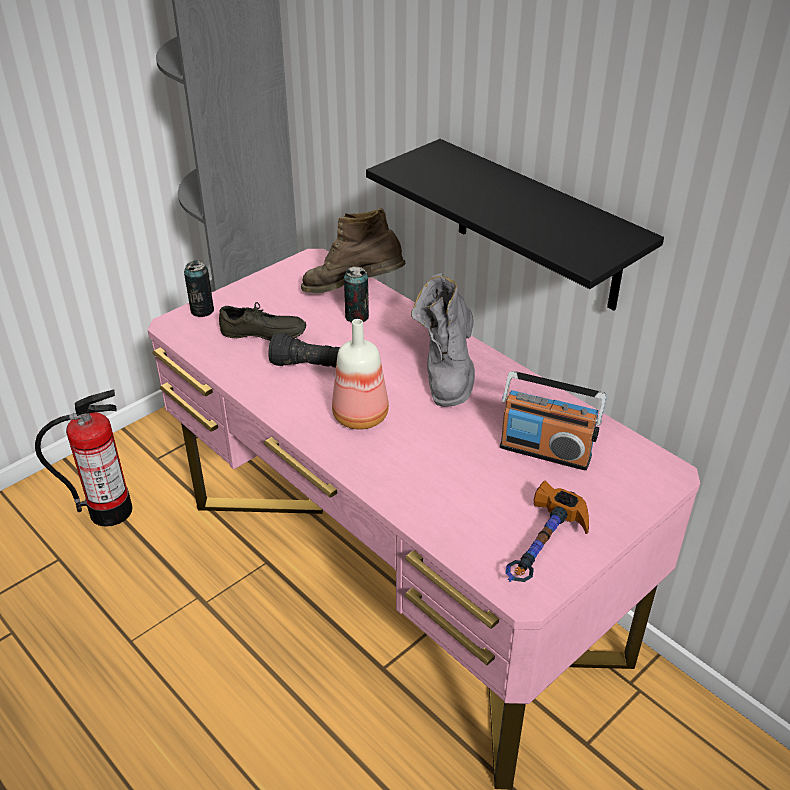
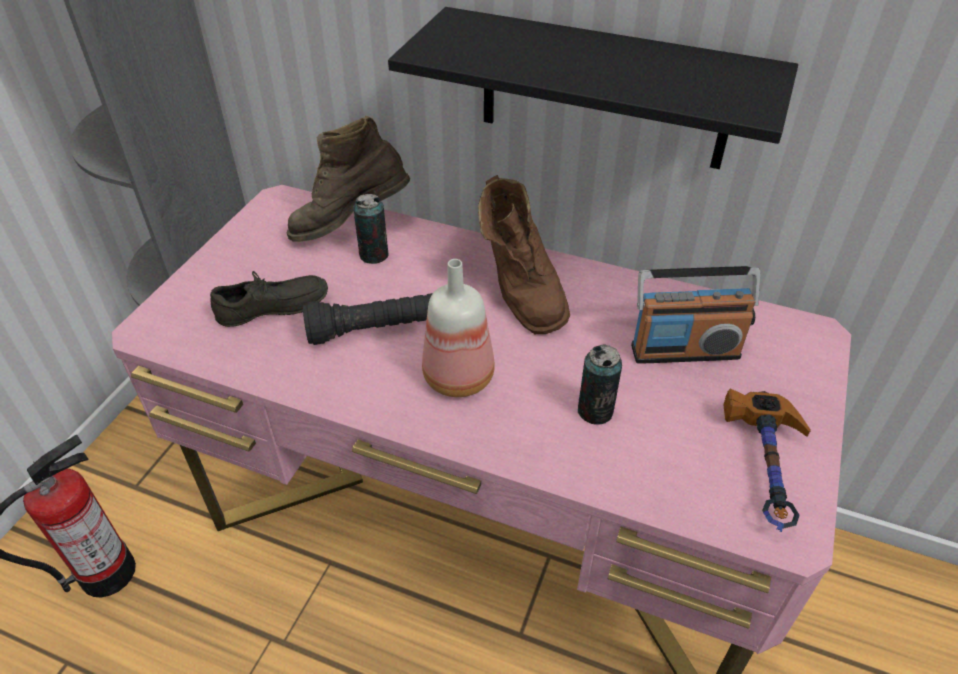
camera: 25 degrees left, 5 degrees up
(202, 310) = (174, 301): can -> can (595, 411)
(447, 373) = (520, 293): grey boot -> brown boot

